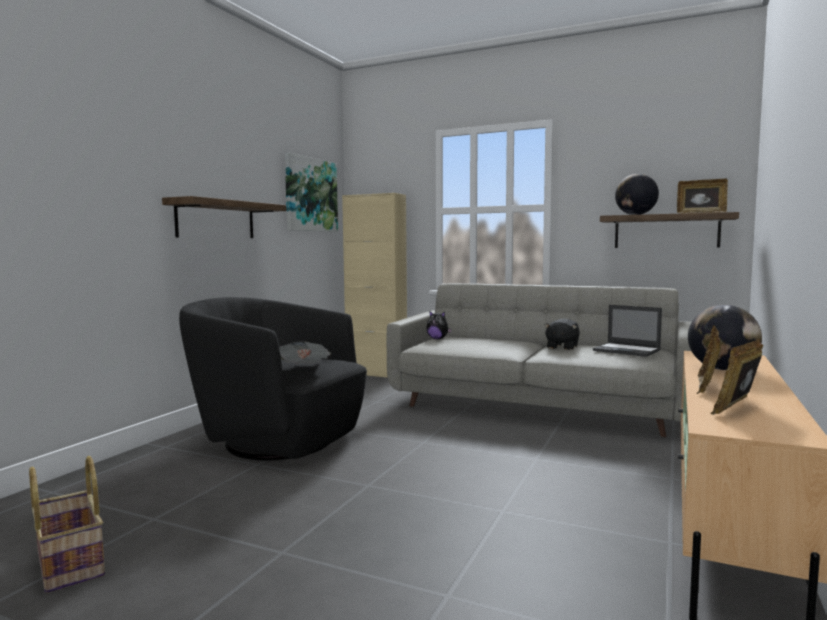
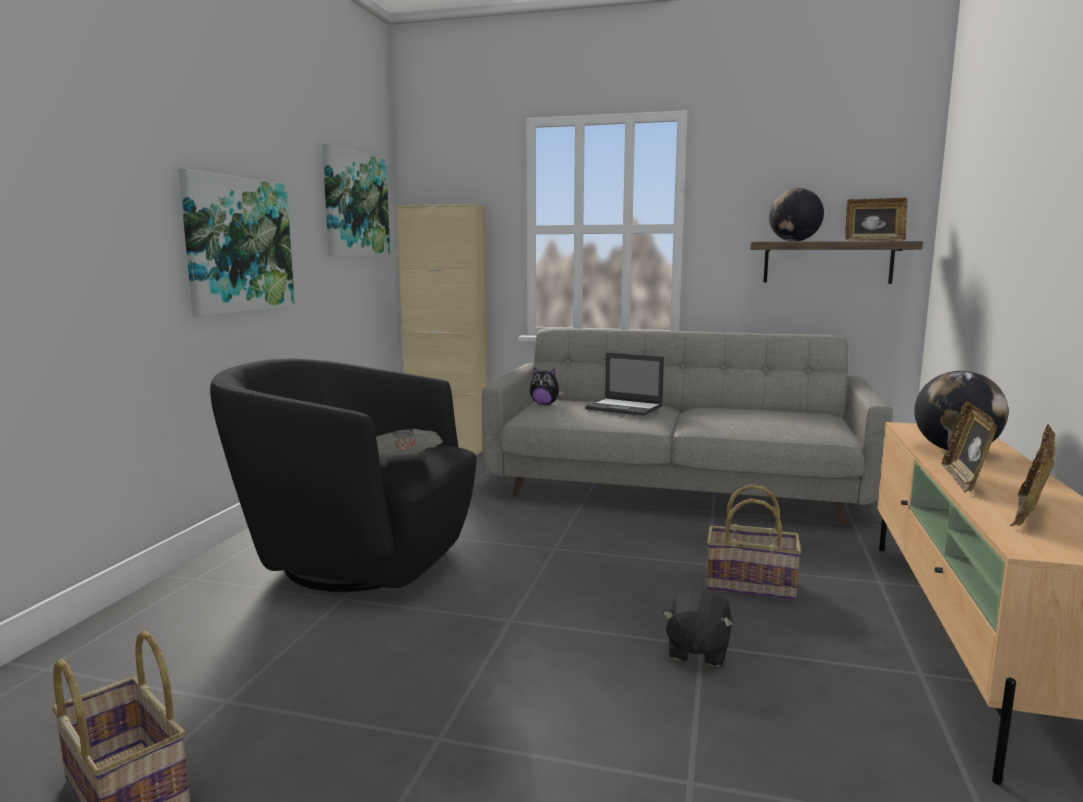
camera: 10 degrees left, 5 degrees up
(216, 220) = (238, 245): shelf -> picture
(561, 347) = (711, 413): black plush toy -> black plush toy (697, 650)
(563, 474) = (751, 585): none -> basket
(627, 350) = (795, 417): laptop -> laptop (625, 408)

